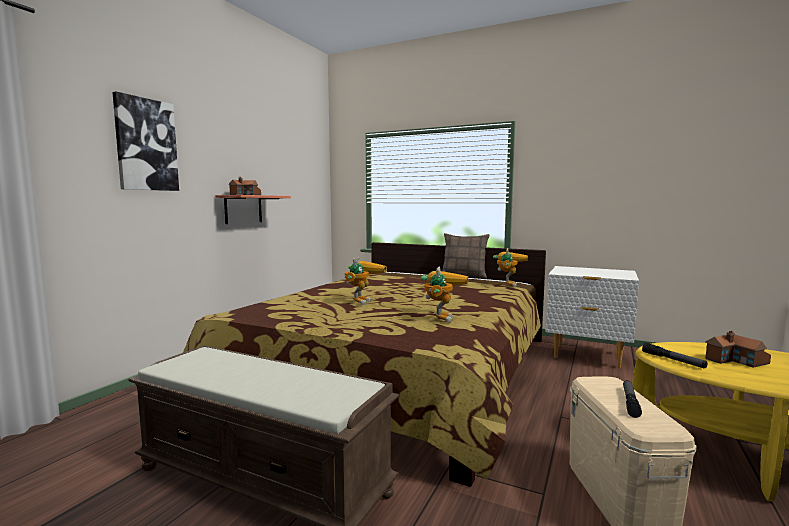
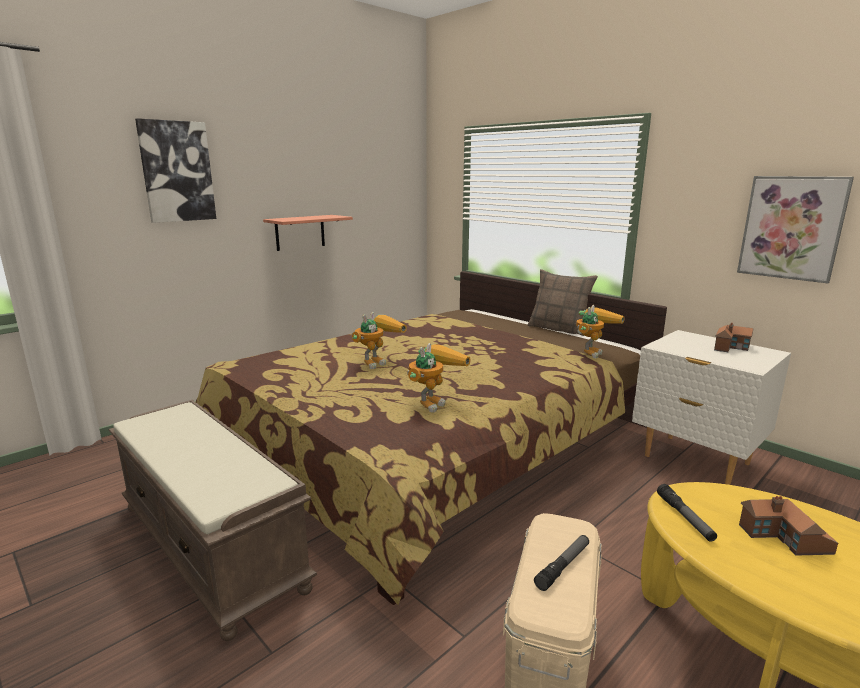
camera: 20 degrees right, 10 degrees up
(245, 195) = (297, 218): toy house -> toy house (731, 347)
(618, 191) = (791, 228): none -> picture

